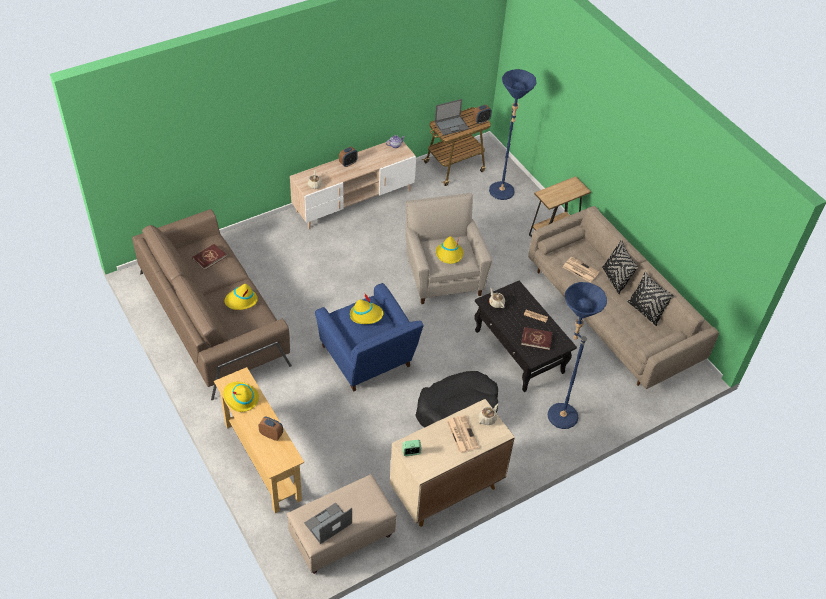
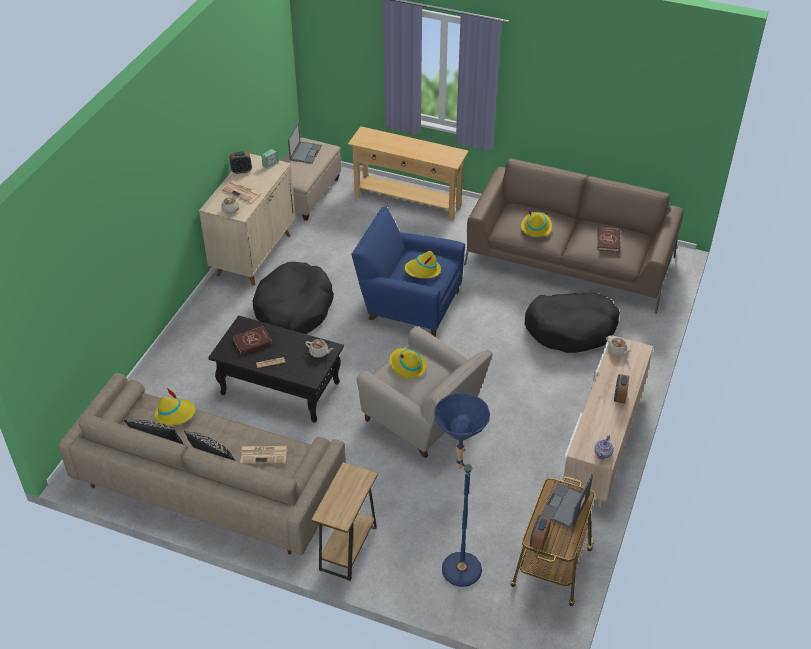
camera: 145 degrees right, 5 degrees down
(240, 398) = (435, 151): yellow hat -> yellow hat (175, 414)
(271, 434) = (387, 144): alarm clock -> alarm clock (241, 171)
(282, 270) = (571, 329): none -> black dog bed
(558, 411) = (203, 357): blue floor lamp -> none

